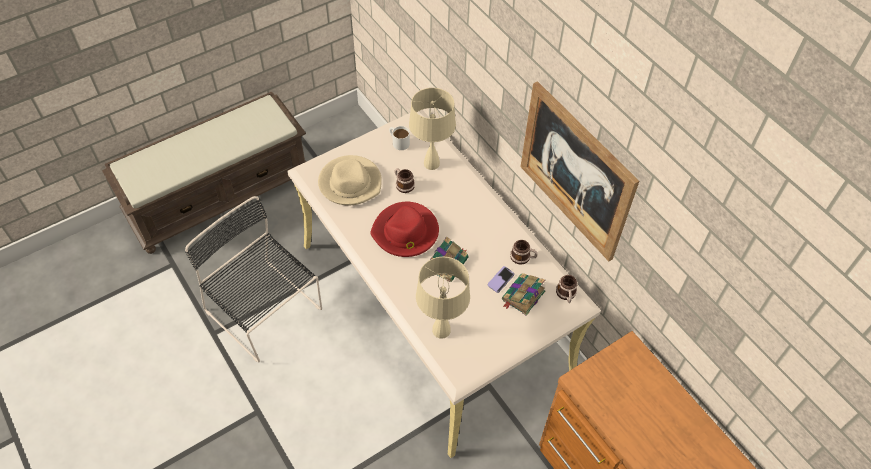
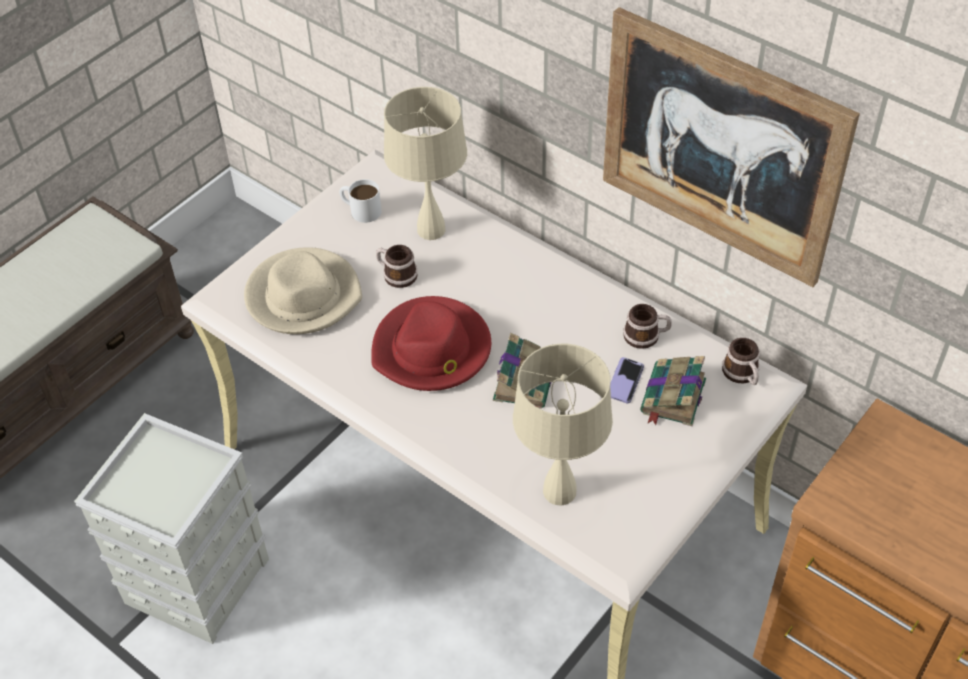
camera: 15 degrees left, 5 degrees down
(266, 312) = (197, 579): black chair -> grey storage box

